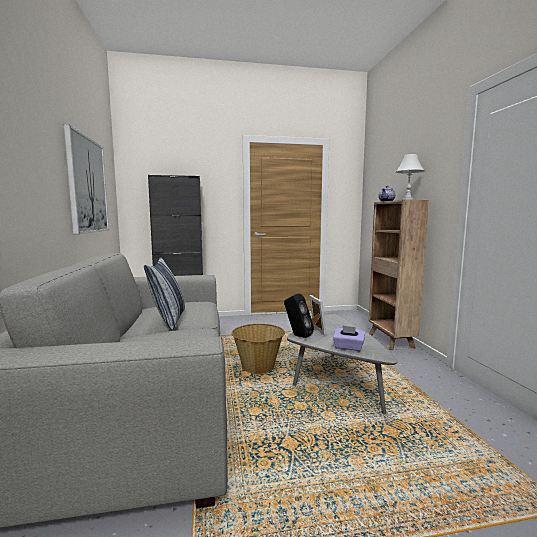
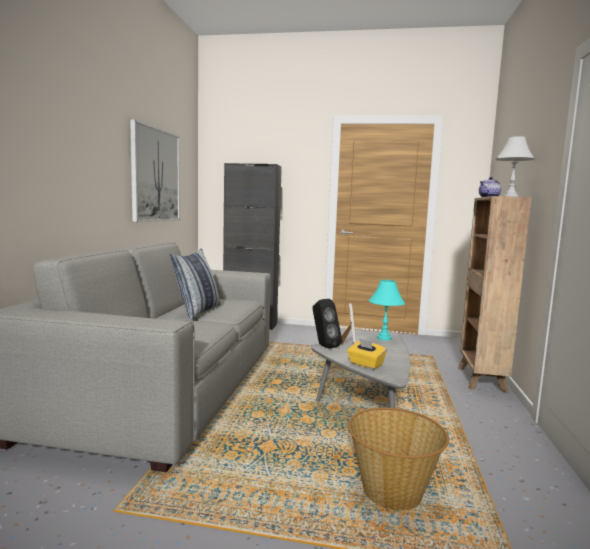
camera: 20 degrees right, 0 degrees up
(258, 367) = (294, 378): basket -> basket (392, 493)
(333, 321) = (383, 338): none -> turquoise table lamp
(348, 347) = (365, 364): purple tissue box -> yellow tissue box

